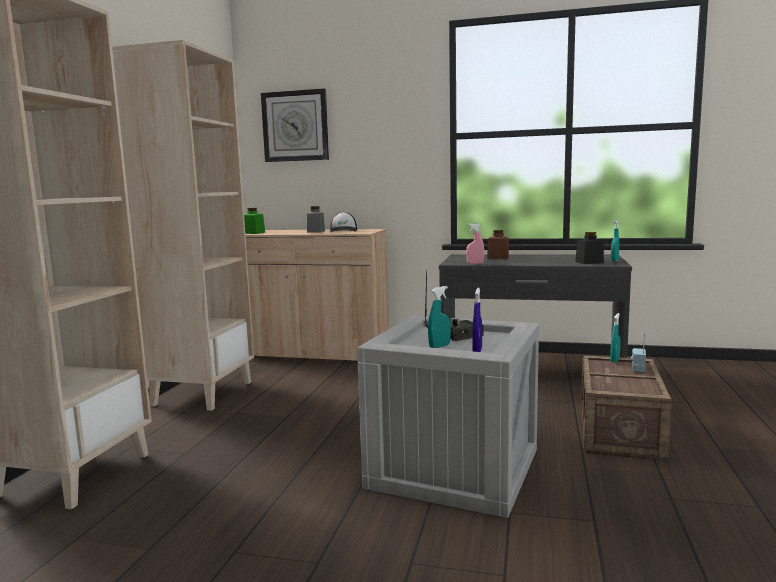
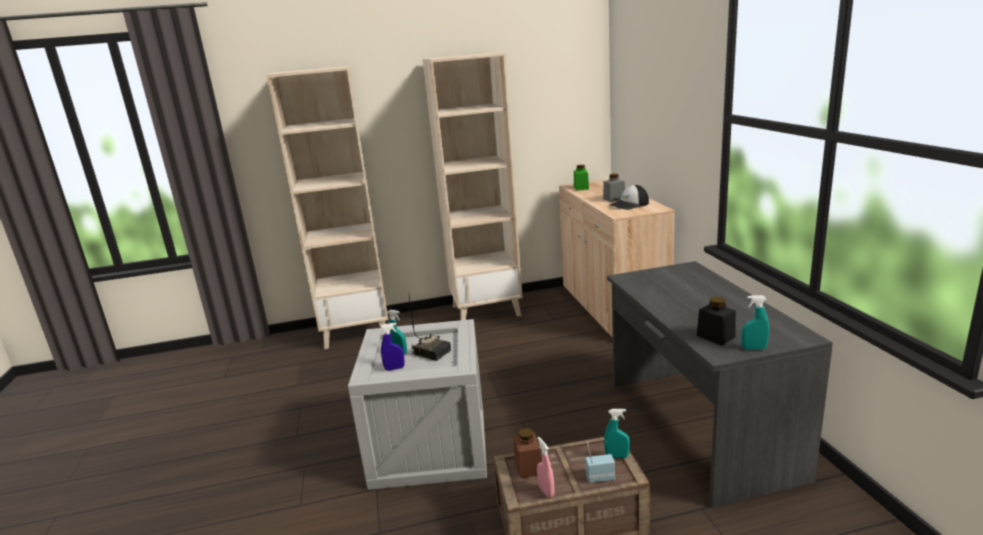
camera: 65 degrees right, 10 degrees up
(295, 126) = (634, 84): wall clock -> none
(475, 263) = (633, 286): pink spray bottle -> pink spray bottle (546, 491)
(498, 258) = (692, 286): brown jar -> brown jar (528, 467)

